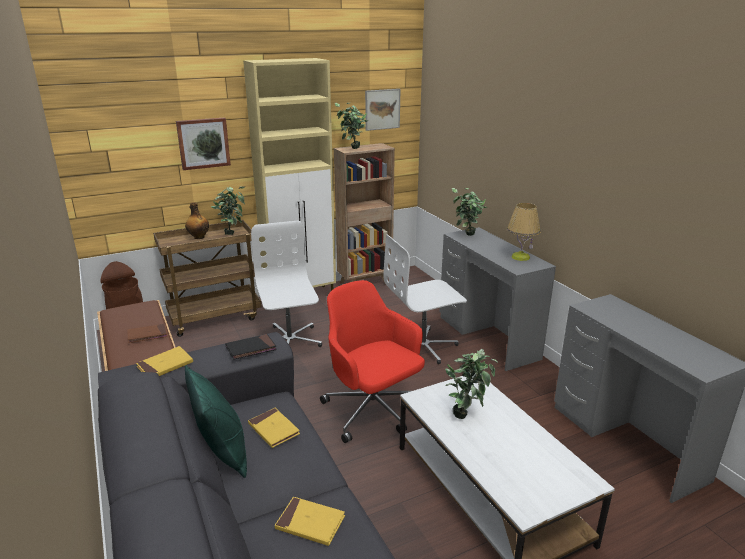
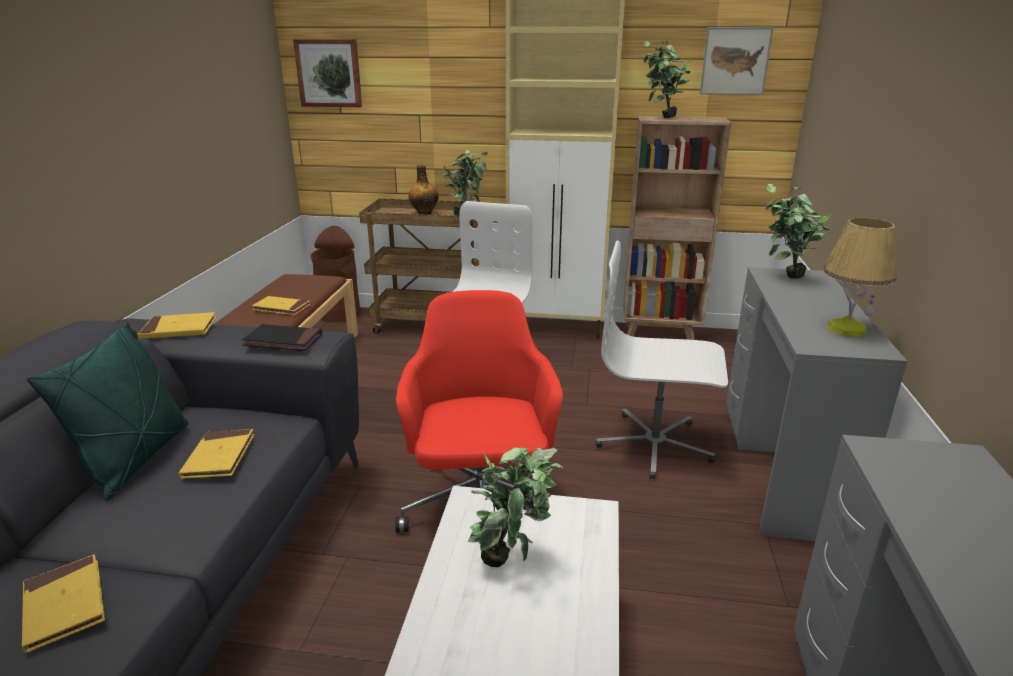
camera: 35 degrees right, 0 degrees up
(147, 335) = (281, 308): brown book -> yellow book
(203, 143) = (451, 88): picture -> picture (329, 73)

